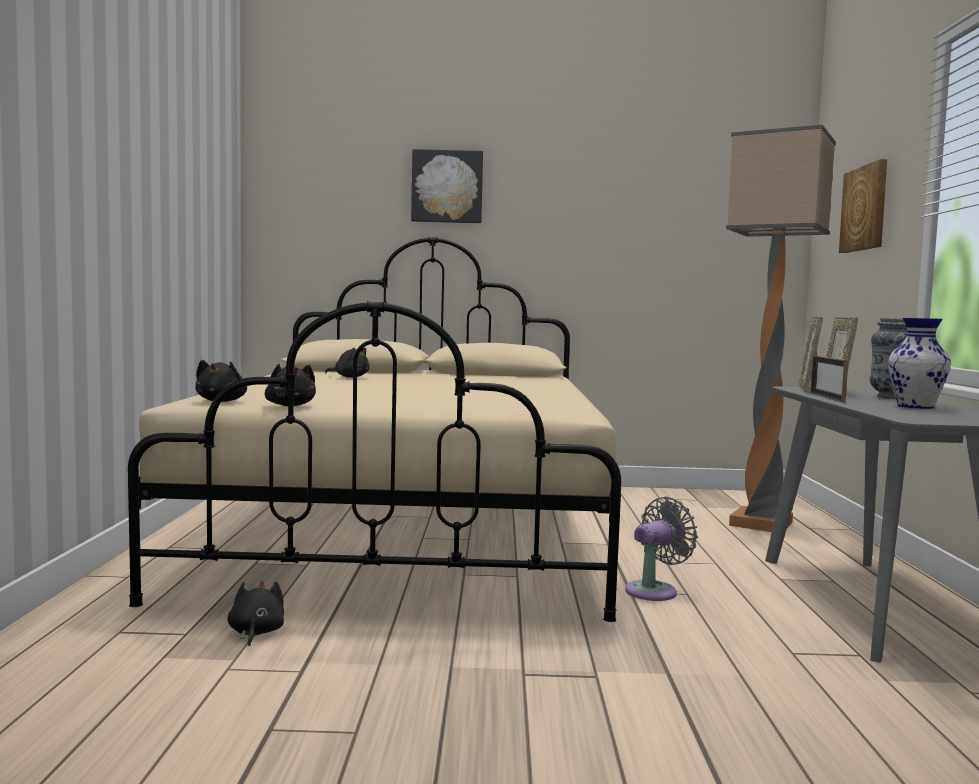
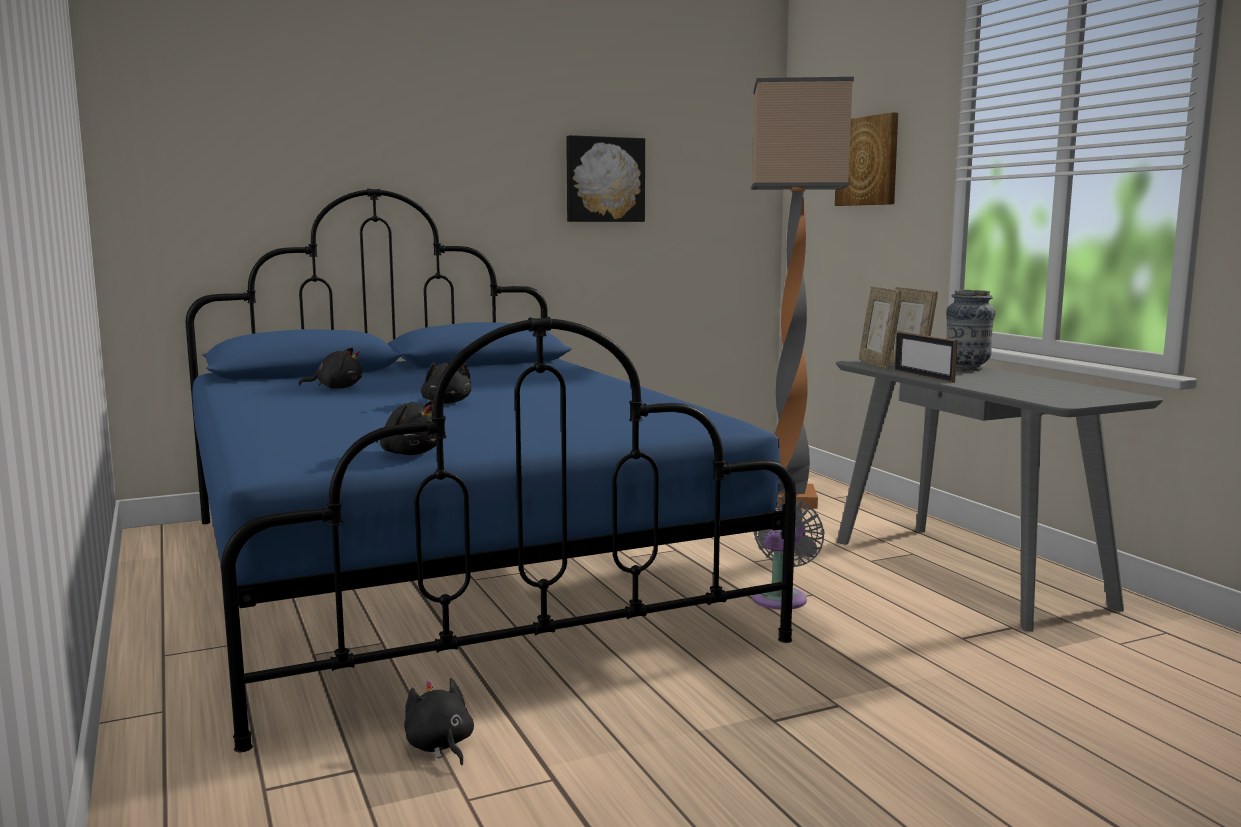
camera: 25 degrees left, 5 degrees up
(222, 401) = (307, 457): black plush toy -> black plush toy (447, 402)
(409, 531) = (448, 573): beige bed -> blue bed
(447, 187) = (384, 121): picture -> picture (604, 179)
(914, 406) = (1015, 381): vase -> none

